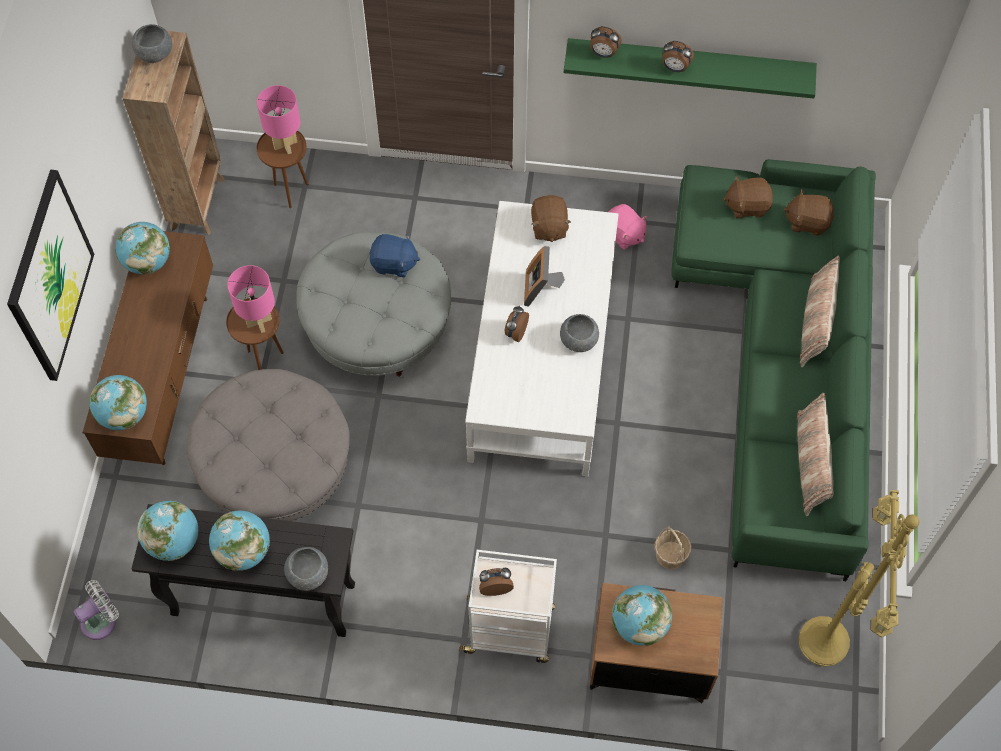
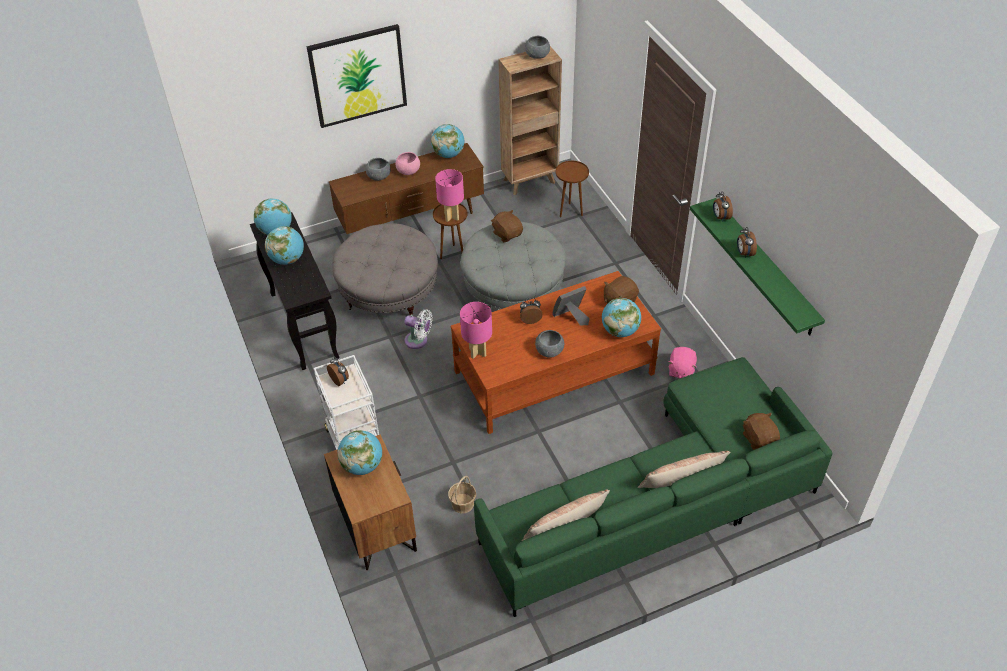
camera: 60 degrees right, 15 degrees down
(102, 620) = (251, 269): white fan -> white fan (418, 341)
(124, 415) = (349, 190): globe -> globe (620, 331)
(142, 325) = (408, 171): none -> pink bowl
(286, 144) = (576, 172): pink table lamp -> pink table lamp (478, 352)
(308, 574) = (290, 291): grey bowl -> grey bowl (379, 176)
(394, 264) = (538, 253): blue plush toy -> none
(542, 359) = (553, 373): white coffee table -> brown coffee table
(747, 205) = (738, 399): brown plush toy -> brown plush toy (507, 234)
(827, 644) = (456, 626): yellow floor lamp -> none

